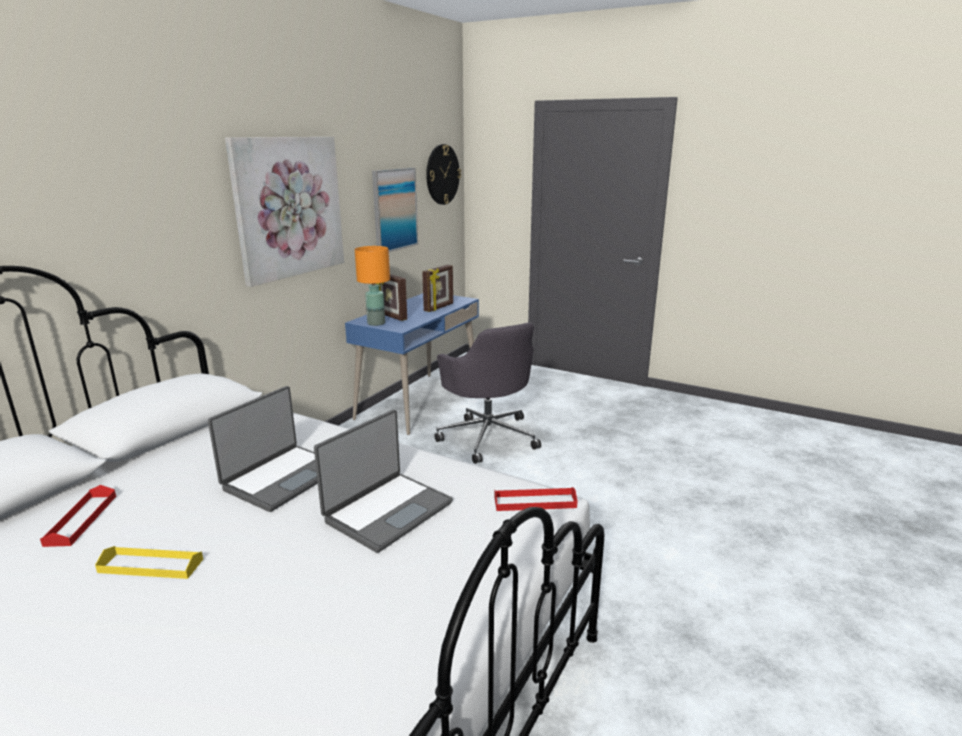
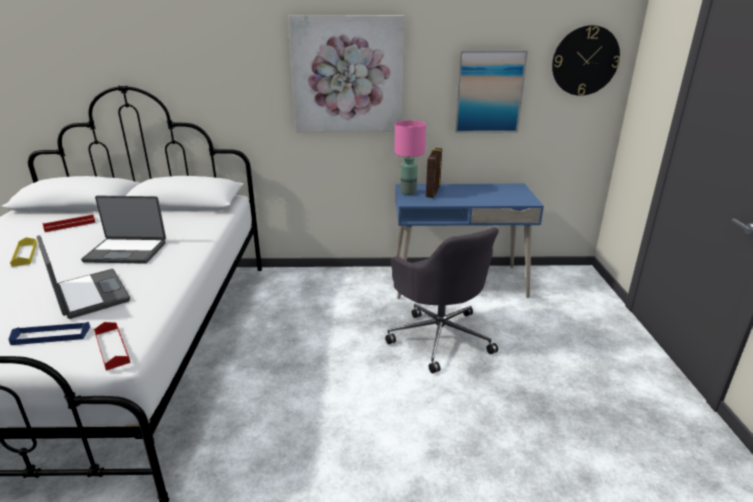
camera: 60 degrees right, 5 degrees up
(376, 323) = (408, 192): orange table lamp -> pink table lamp
(387, 511) = (89, 295): laptop -> laptop turned 135 degrees counterclockwise
(439, 307) = (485, 199): picture frame -> none
(471, 540) = (51, 336): none -> blue tray
(488, 436) = (439, 337): grey office chair -> grey office chair turned 60 degrees counterclockwise

